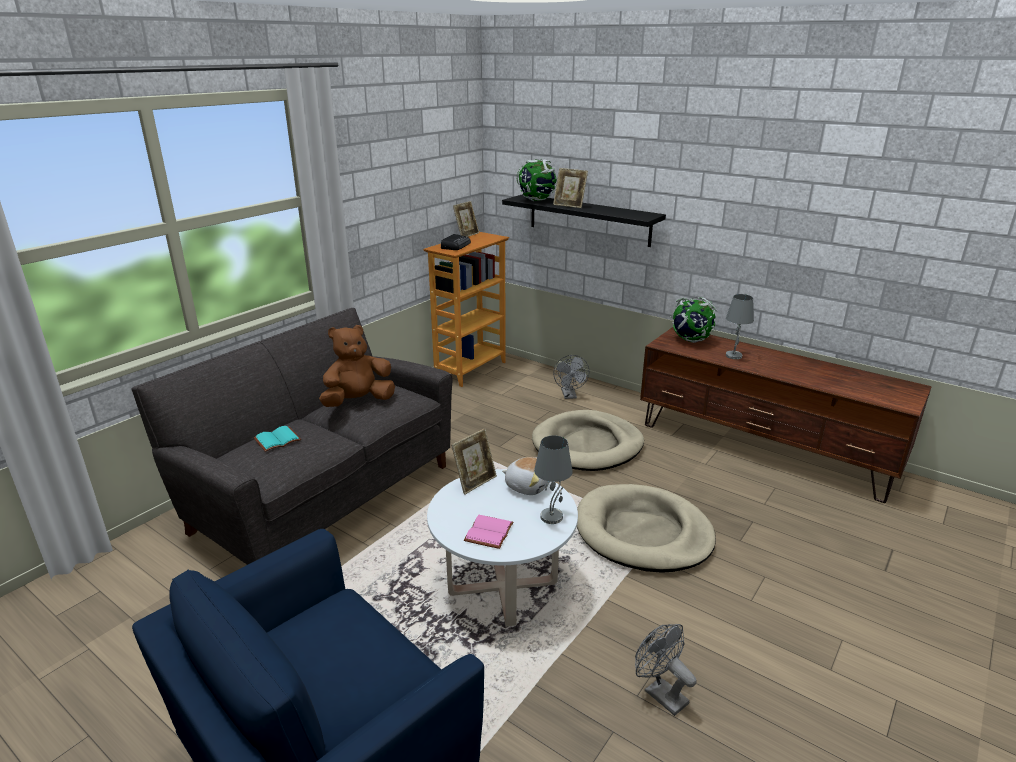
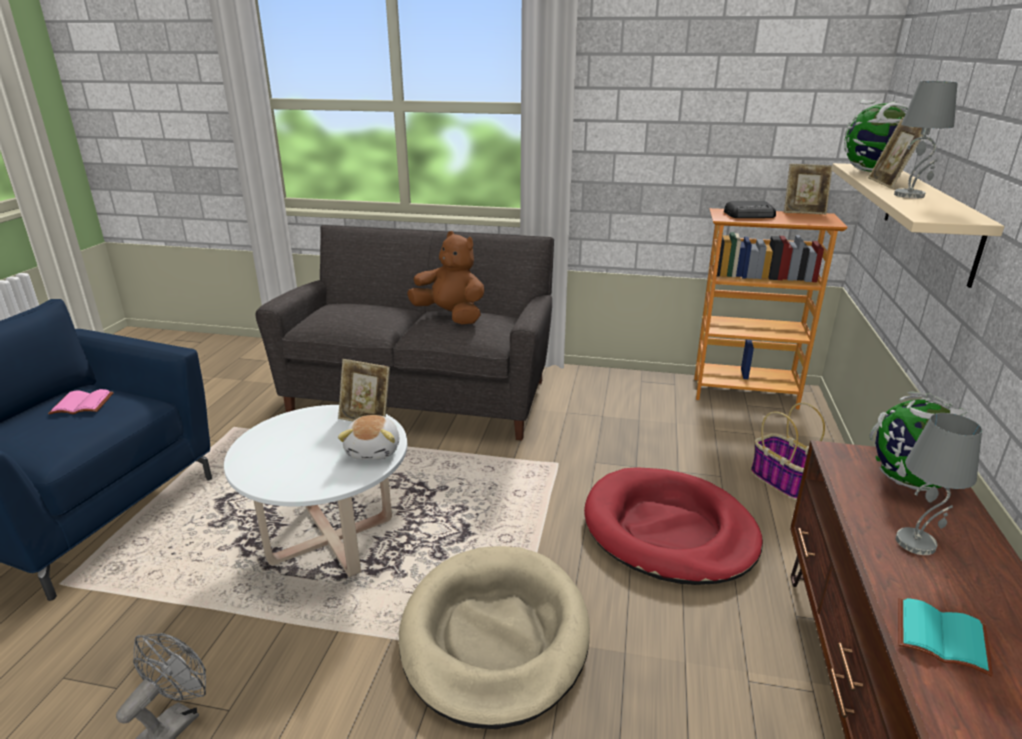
camera: 65 degrees right, 0 degrees up
(277, 439) = (359, 308): turquoise book -> turquoise book (943, 636)
(490, 533) = (271, 450): pink book -> pink book (80, 405)
(551, 516) = (316, 480): grey table lamp -> grey table lamp (910, 195)
(569, 396) = (783, 482): grey fan -> basket
(587, 445) = (669, 530): beige dog bed -> red dog bed
(589, 220) = (929, 219): black shelf -> beige shelf

